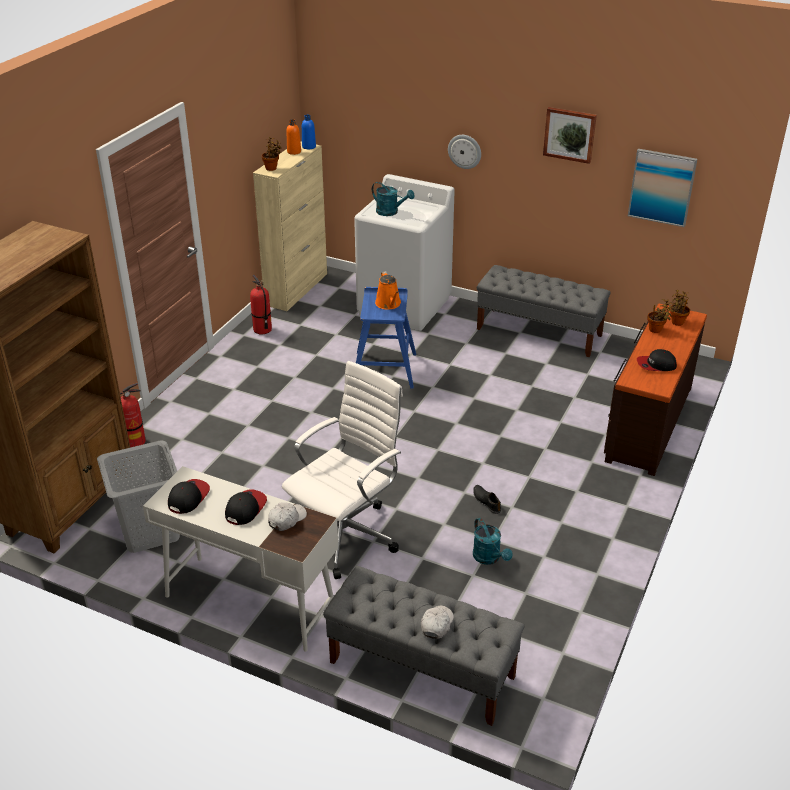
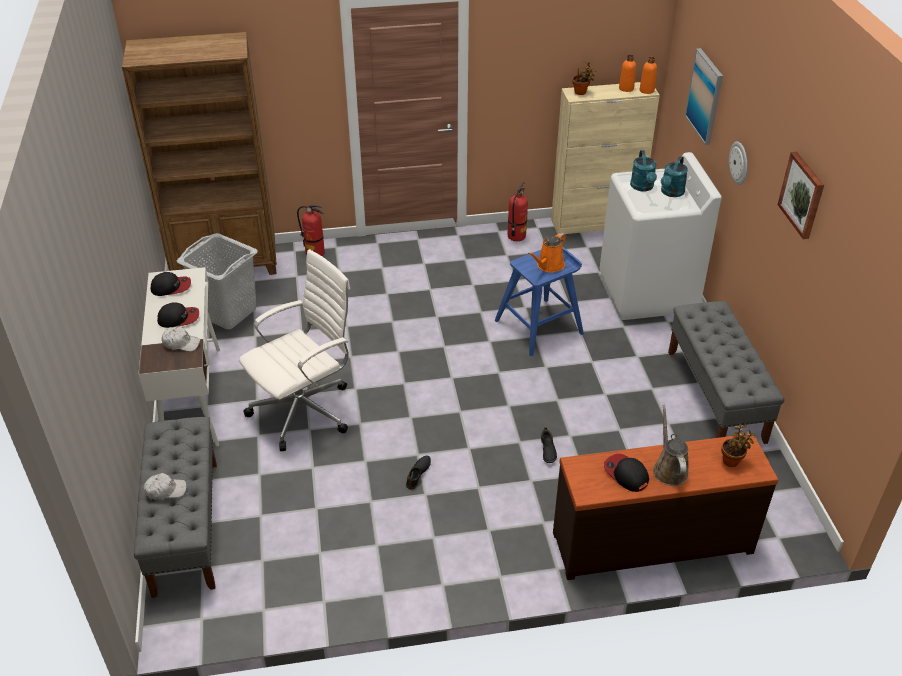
camera: 55 degrees right, 5 degrees up
(309, 147) = (646, 90): blue bottle -> orange bottle
(346, 534) = (305, 410): white office chair -> white office chair turned 45 degrees counterclockwise
(489, 558) = (345, 509): turquoise watering can -> turquoise watering can (671, 193)
(522, 427) = (547, 450): none -> black shoe
(656, 330) = (695, 450): potted plant -> none
(662, 187) = (848, 310): picture -> picture (705, 96)
(665, 347) = (669, 469): none -> brown watering can

